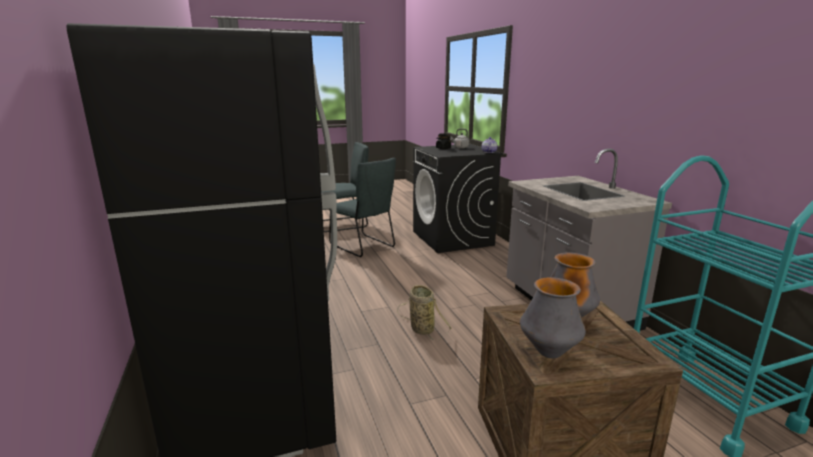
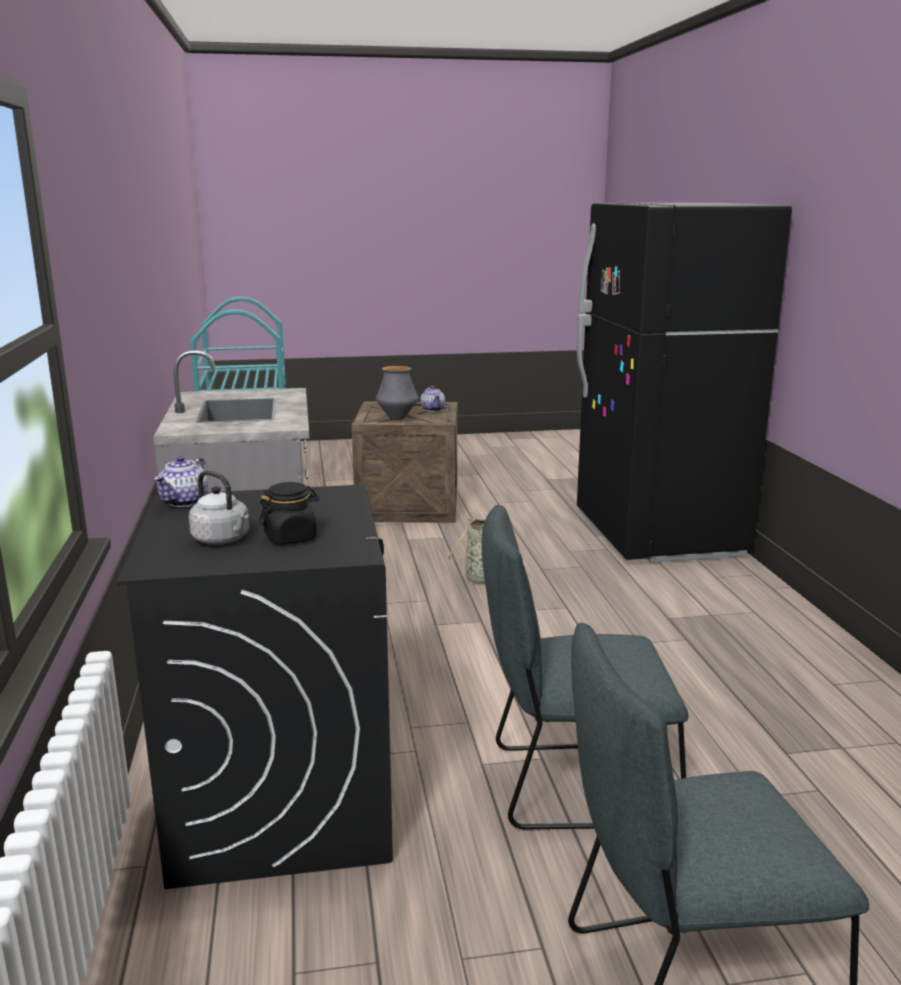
camera: 170 degrees left, 0 degrees up
(364, 246) = (574, 785): grey chair -> grey chair turned 60 degrees counterclockwise
(549, 352) = (433, 409): vase -> teapot

